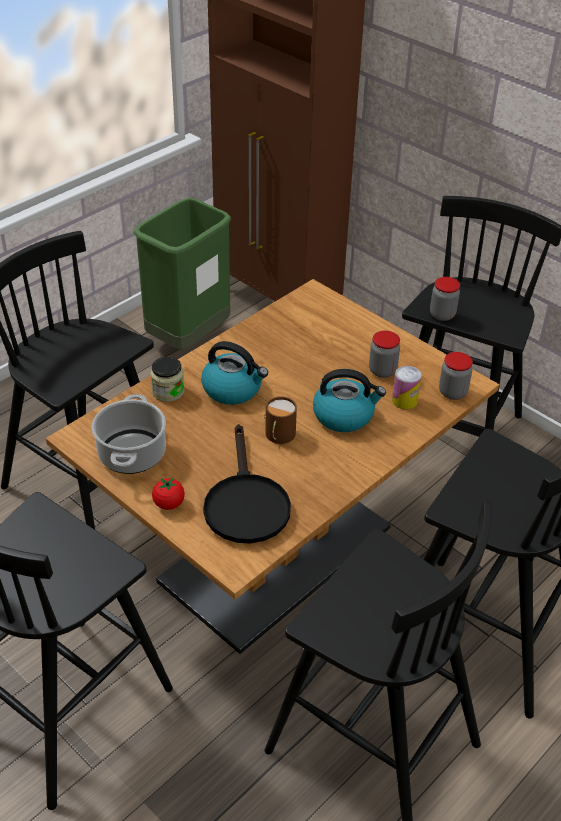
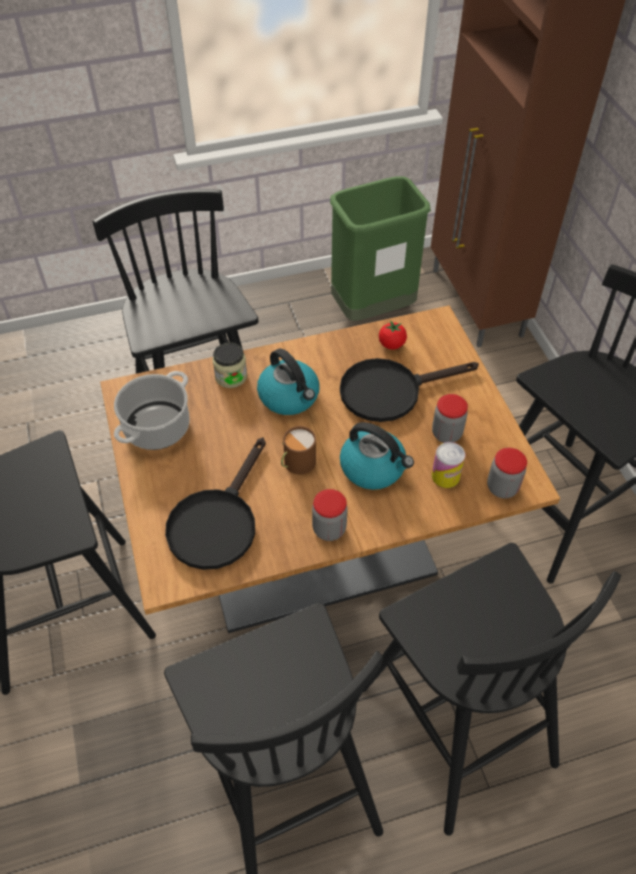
camera: 30 degrees right, 10 degrees up
(169, 504) = (152, 491): tomato -> tomato (391, 344)
(314, 356) = (390, 391): none -> black frying pan
(442, 315) = (557, 393): jar -> jar (329, 529)

